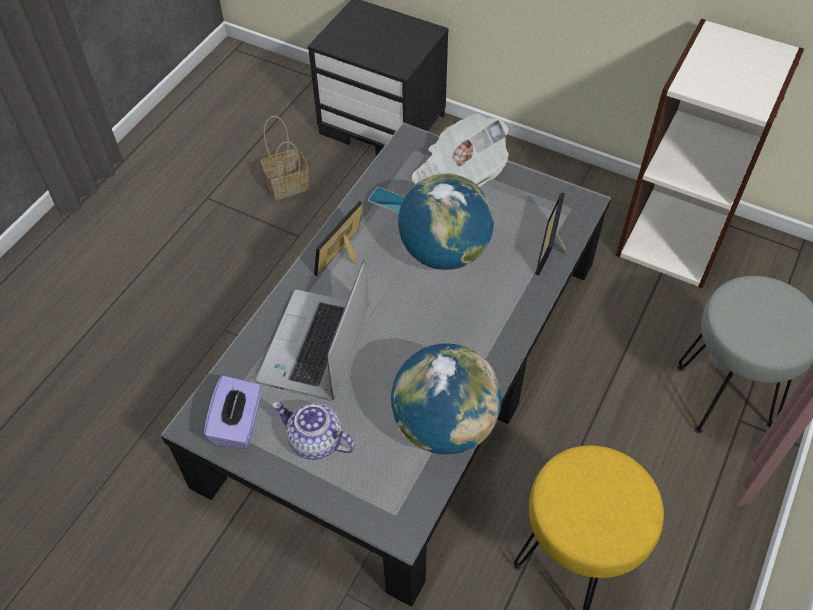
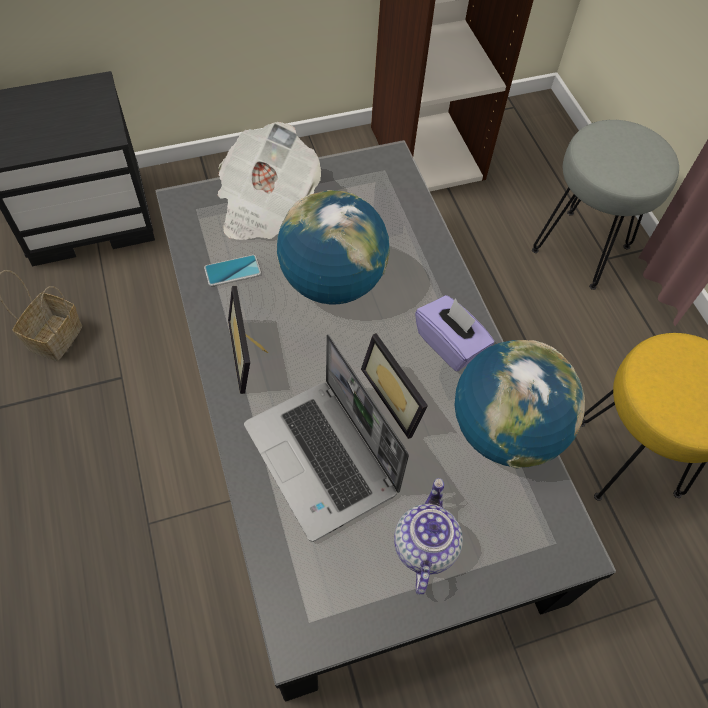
camera: 50 degrees left, 5 degrees up
(238, 424) = (339, 598): purple tissue box -> purple tissue box (450, 344)
(315, 441) = (424, 545): teapot -> teapot turned 120 degrees clockwise
(555, 250) = (415, 213): picture frame -> picture frame (398, 395)

